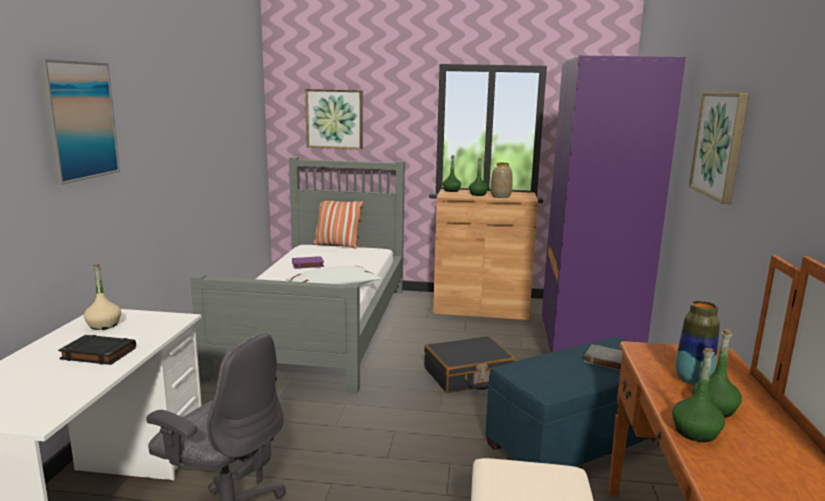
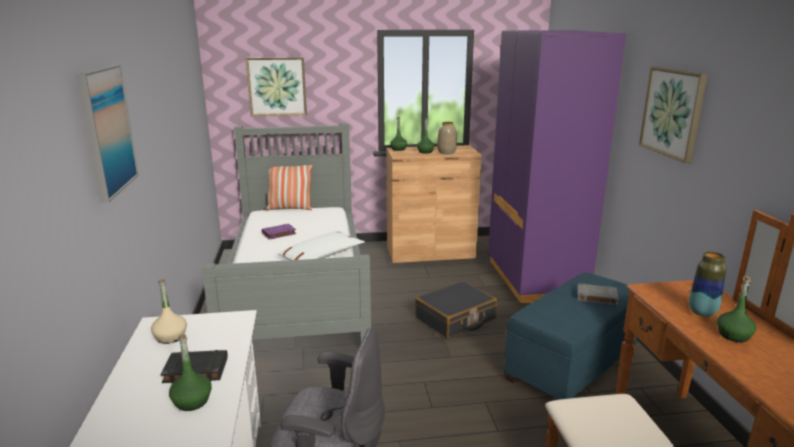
camera: 15 degrees left, 5 degrees up
(695, 432) = (736, 358): green bottle -> green bottle (192, 401)

